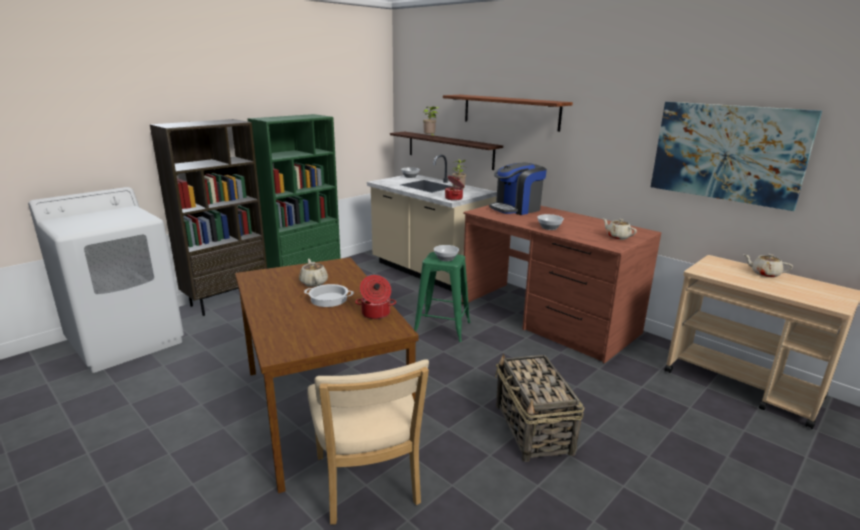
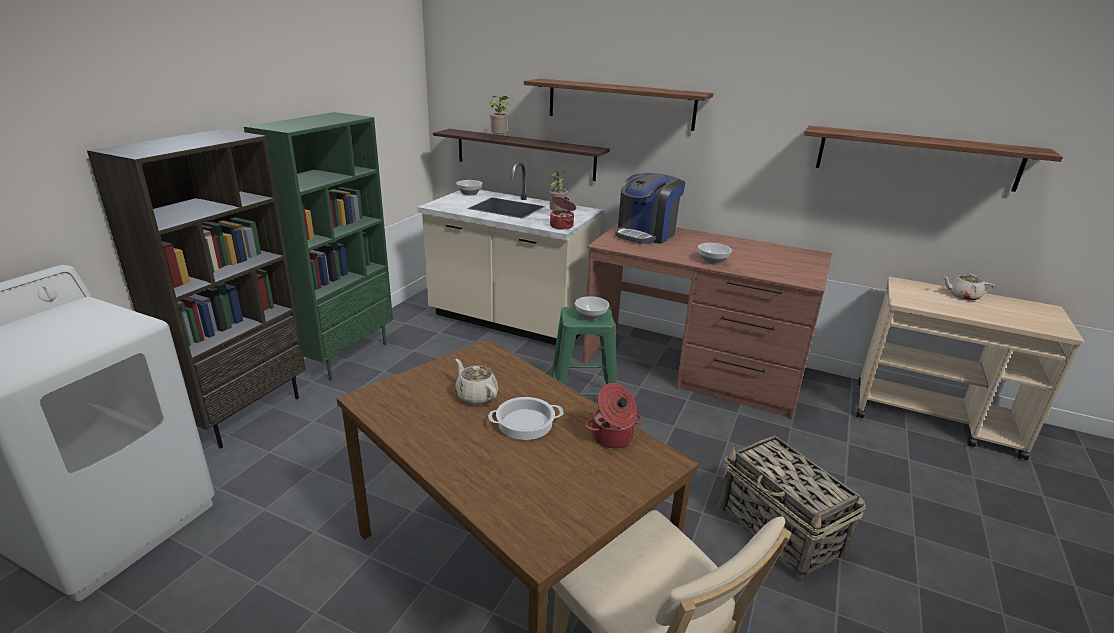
camera: 20 degrees left, 5 degrees up
(617, 237) = (797, 266): beige teapot -> none
(727, 152) = (916, 157): picture -> shelf

